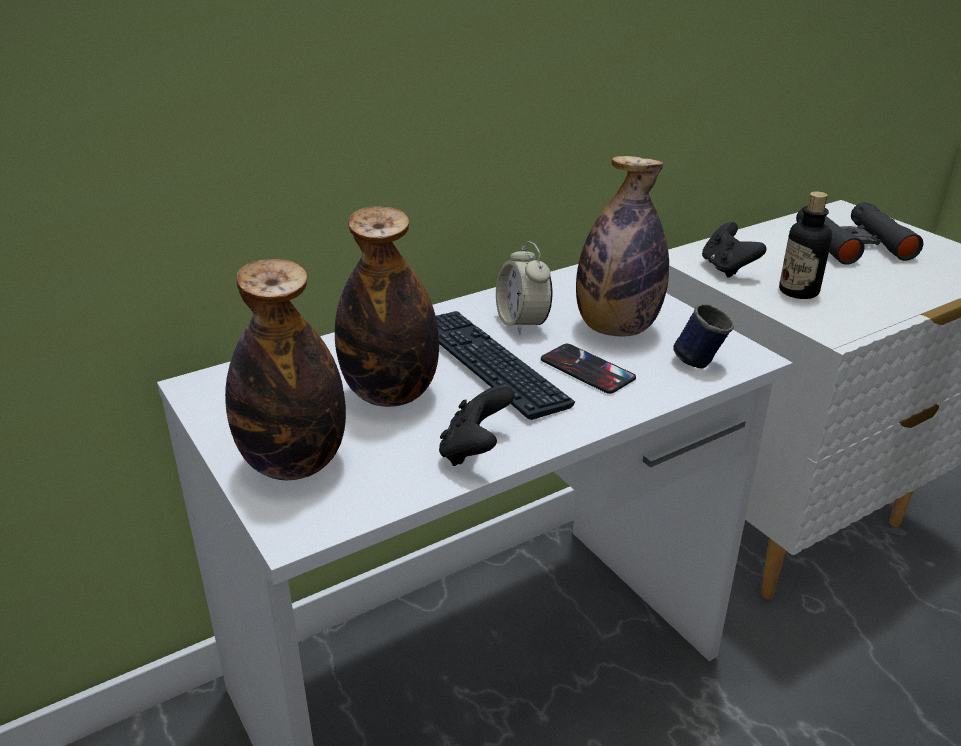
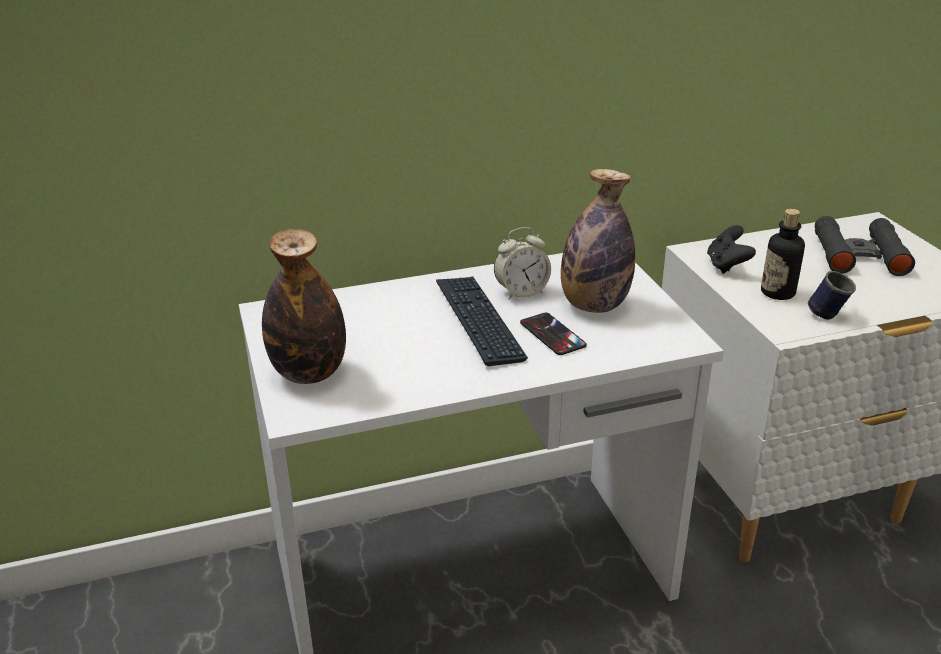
camera: 15 degrees right, 0 degrees up
(391, 394) = (396, 334): bottle -> none
(475, 451) = (437, 382): black game controller -> none
(522, 323) = (521, 292): alarm clock -> alarm clock turned 105 degrees counterclockwise
(700, 359) = (647, 338): blue mug -> blue mug (829, 313)

